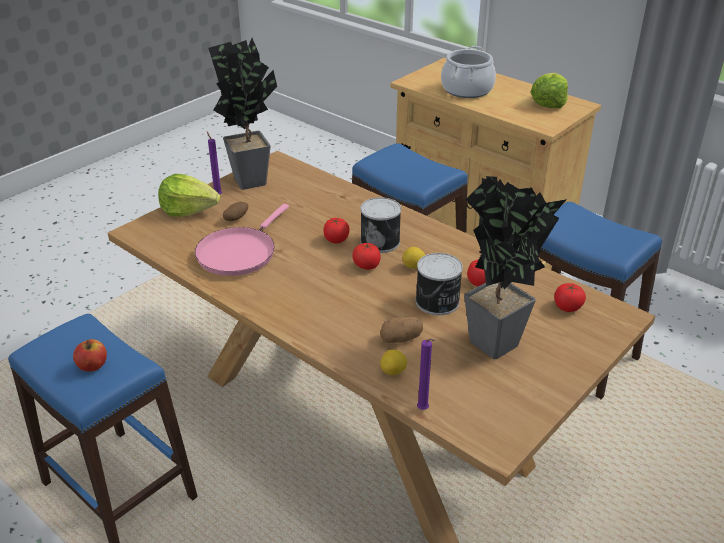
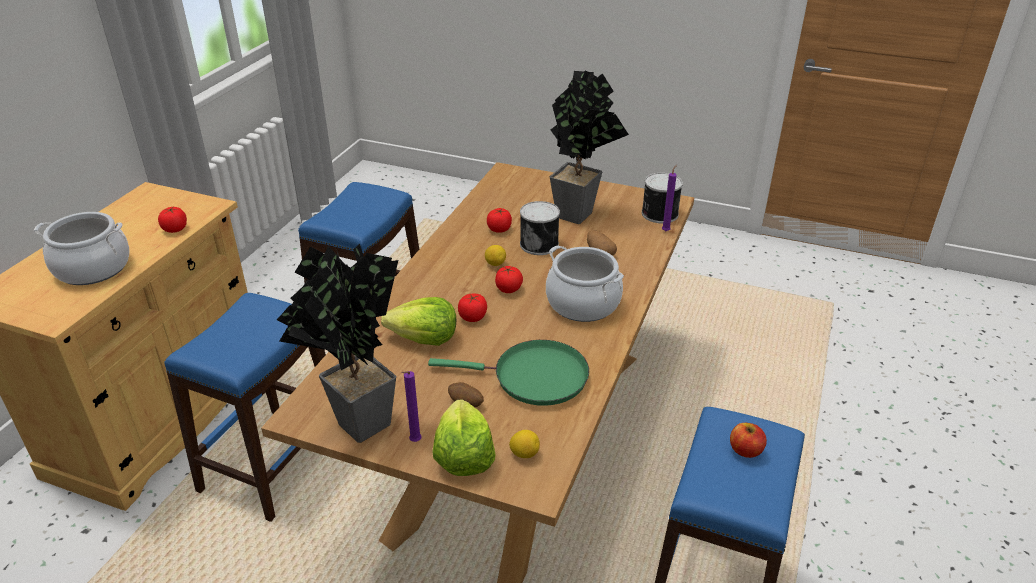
camera: 110 degrees left, 0 degrees up
(239, 253) = (534, 377): pink frying pan -> green frying pan
(317, 302) = (583, 303): none -> cooking pot
(381, 241) = (461, 290): can -> can (658, 213)
(393, 372) = (639, 249): lemon -> lemon (524, 453)
(548, 103) = (141, 210): lettuce -> lettuce (424, 338)
(567, 307) = (509, 191): tomato -> tomato (175, 229)

